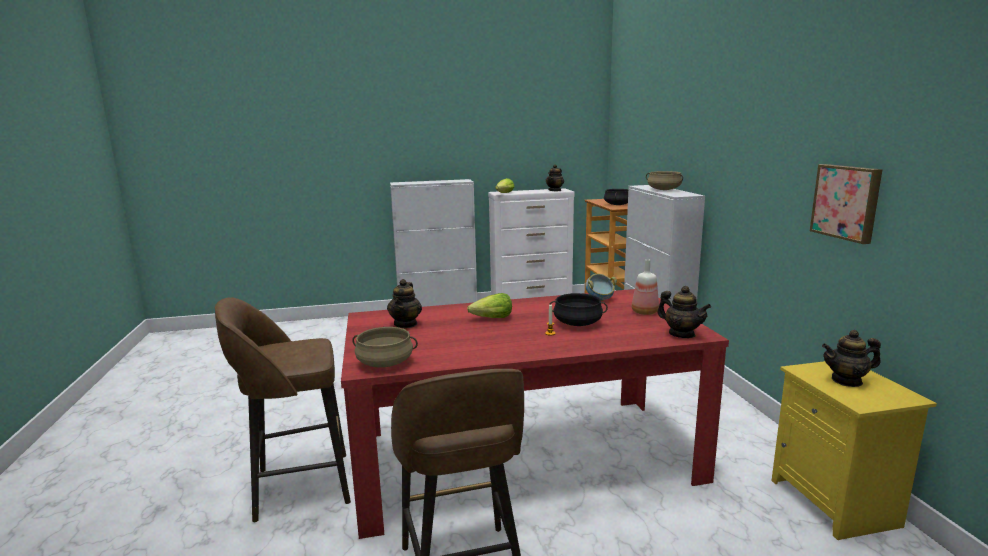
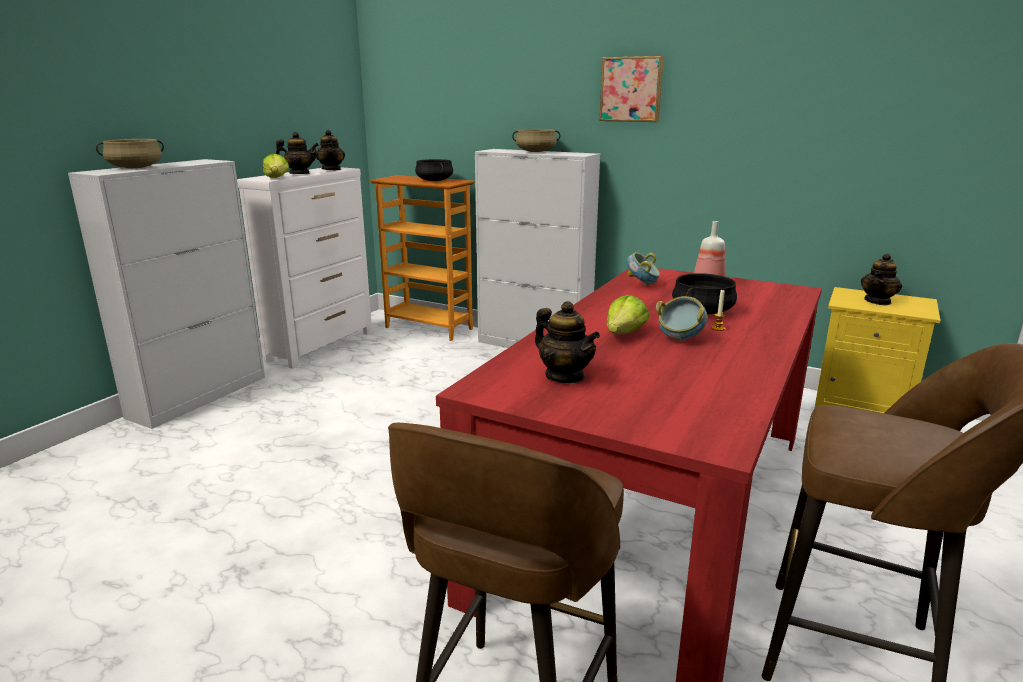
camera: 50 degrees left, 5 degrees up
(385, 363) = (710, 426): beige cooking pot -> beige cooking pot (135, 168)
(509, 330) = (679, 339): none -> bowl
(681, 334) = (789, 294): teapot -> teapot (299, 174)
(847, 202) = (821, 140): picture -> picture (631, 89)

